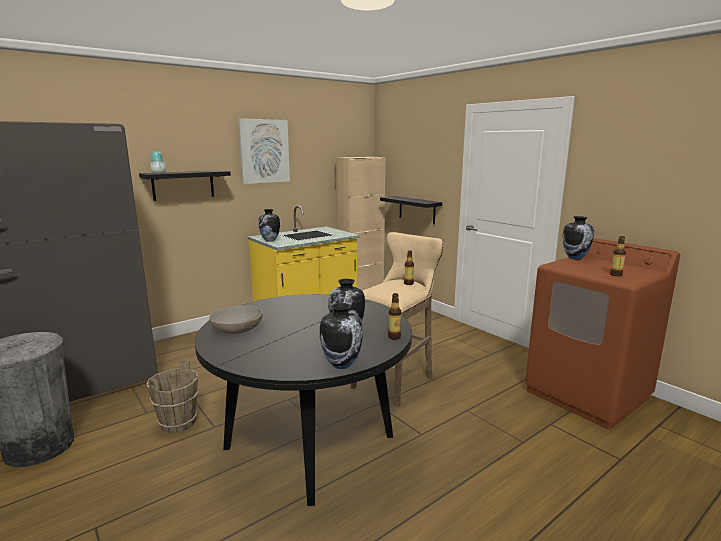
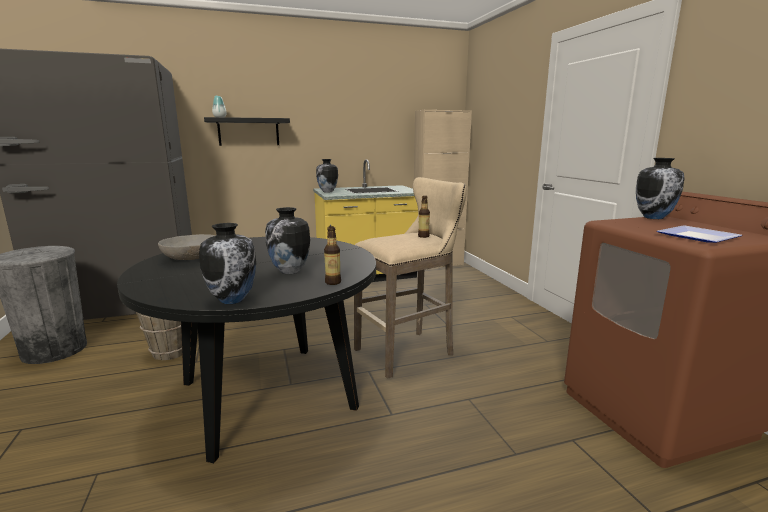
camera: 20 degrees right, 0 degrees up
(264, 151) = (334, 101): picture -> none
(417, 210) = (498, 169): black shelf -> none
(616, 275) = (694, 237): bottle -> plate

